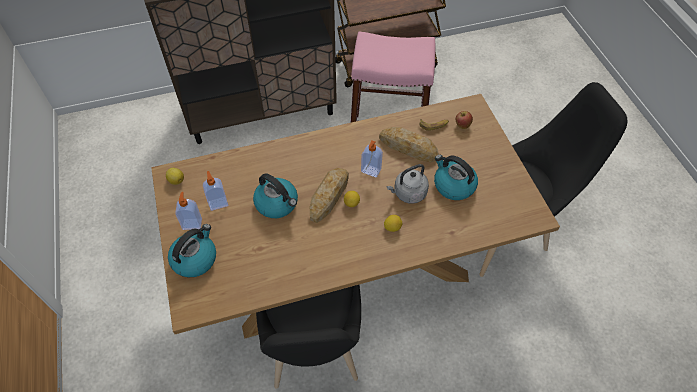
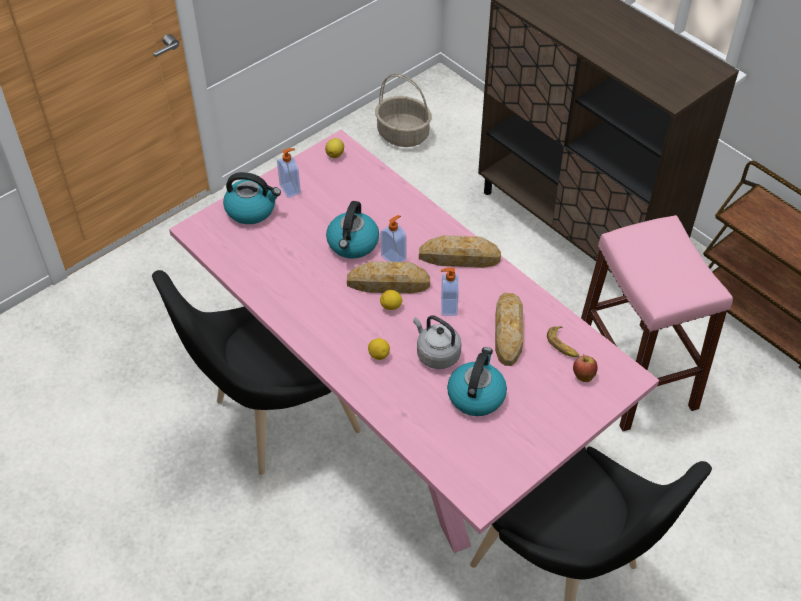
camera: 65 degrees right, 5 degrees down
(108, 165) = (403, 134): none -> basket
(218, 203) = (326, 197): soap dispenser -> soap dispenser (394, 257)
(329, 147) = (459, 257): none -> bread
(348, 266) = (402, 409): brown dining table -> pink dining table

